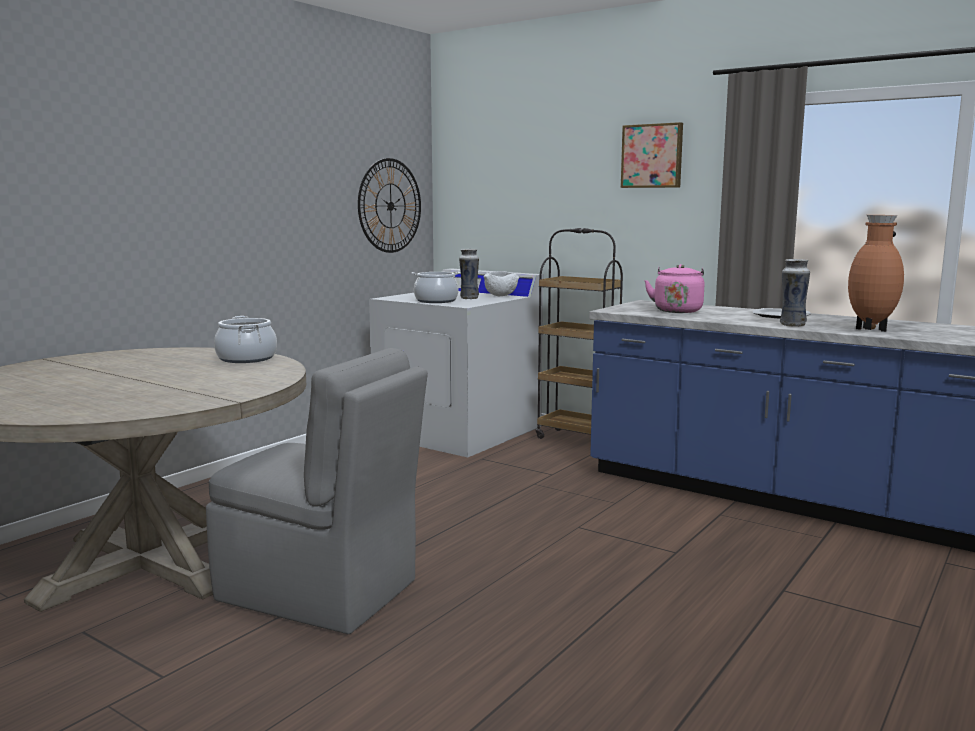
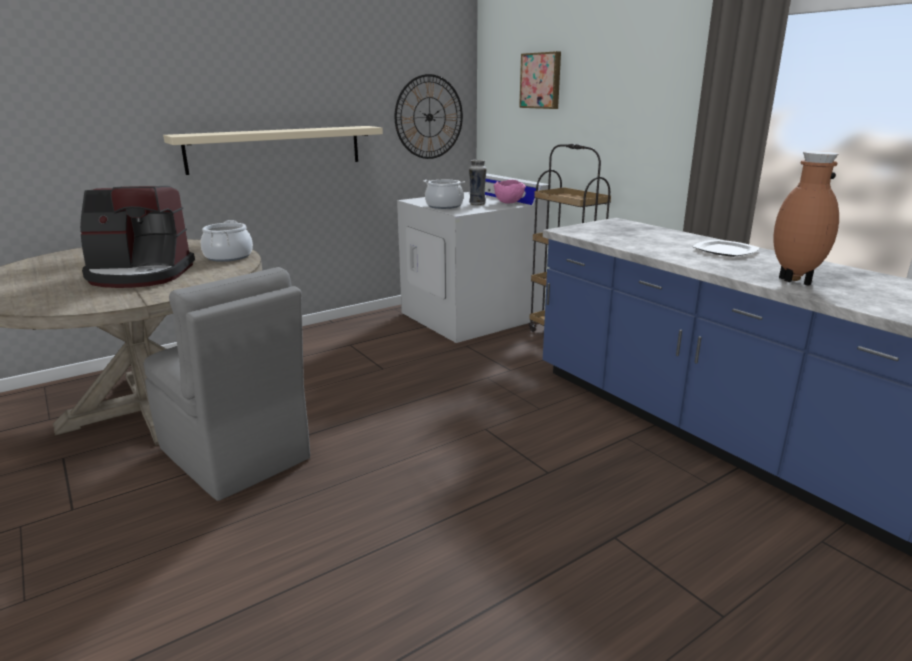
camera: 20 degrees right, 10 degrees up
(167, 380) = (140, 275): none -> coffee machine
(240, 238) = (276, 149): none -> beige shelf
(501, 296) = (509, 203): white bowl -> pink bowl
(652, 156) = (645, 72): picture -> picture (541, 80)
(677, 310) = (627, 235): pink kettle -> none
(792, 324) = (715, 265): vase -> none

